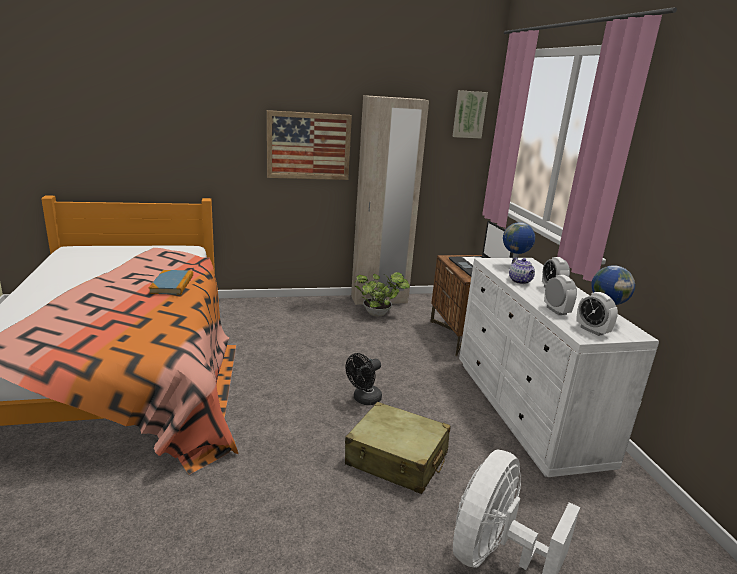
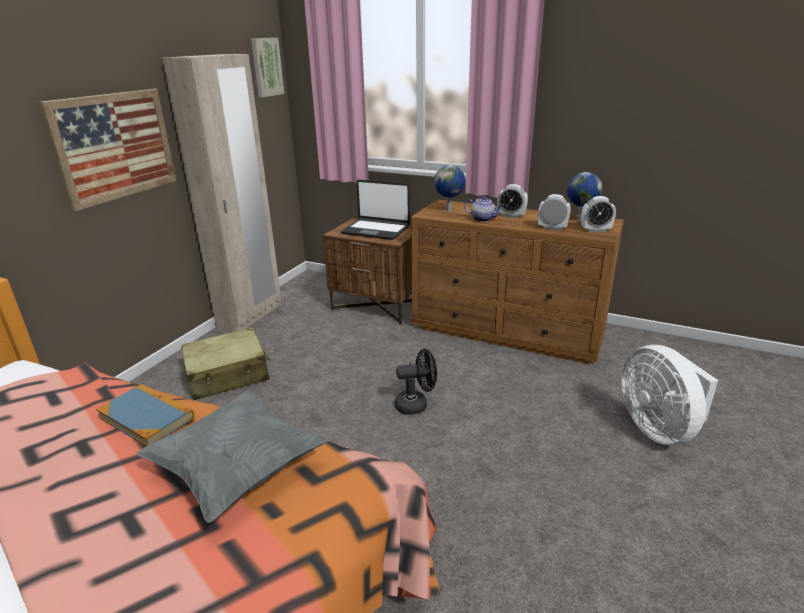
camera: 50 degrees left, 5 degrees up
(148, 320) = (237, 470): none -> grey pillow
(364, 400) = (416, 405): black fan -> black fan turned 90 degrees counterclockwise
(379, 314) = (277, 329): potted plant -> none
(397, 459) = (520, 425): beige suitcase -> beige suitcase (228, 375)
(527, 410) = (508, 331): white dresser -> brown dresser

